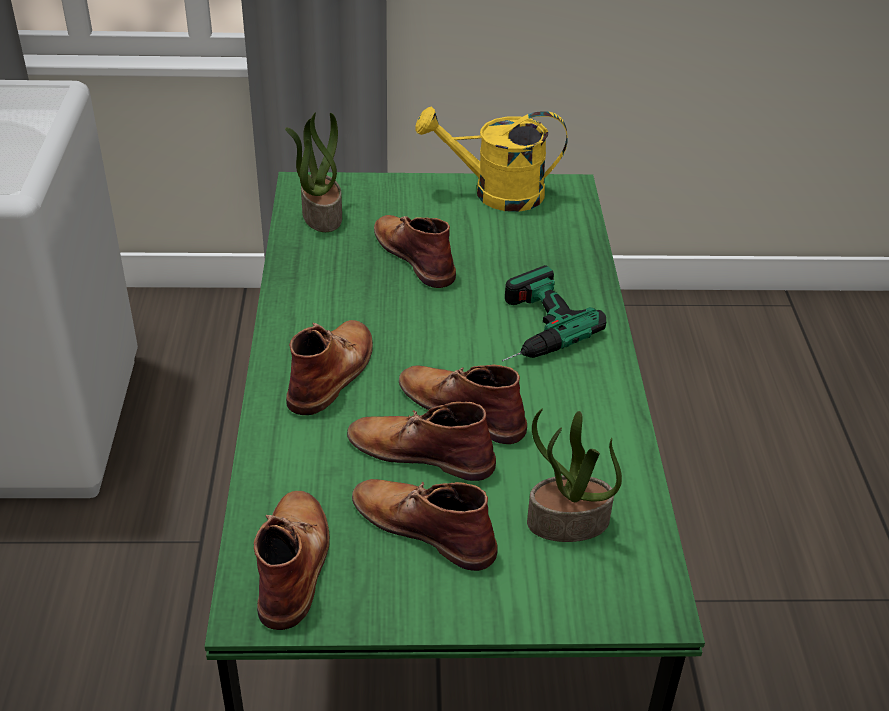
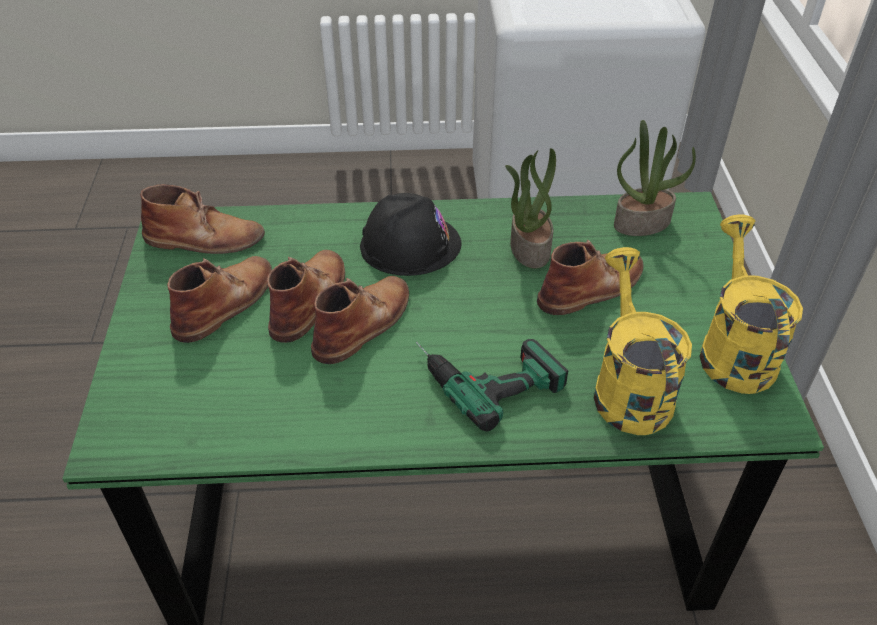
camera: 90 degrees right, 5 degrees up
(332, 371) = (410, 244): brown boot -> black hard hat
(541, 250) = (628, 387): none -> yellow watering can
(567, 523) = (213, 391): potted plant -> potted plant (529, 247)

